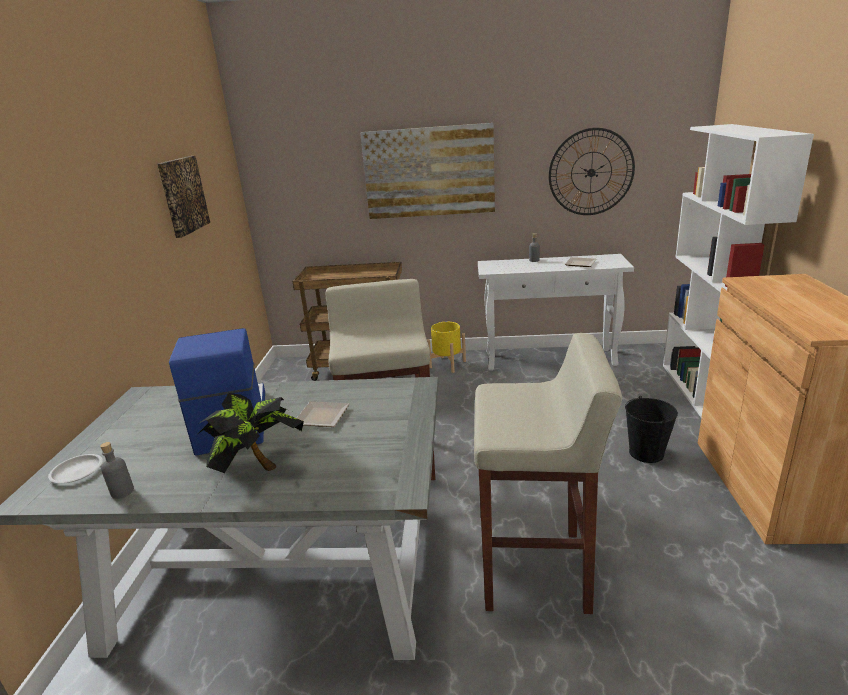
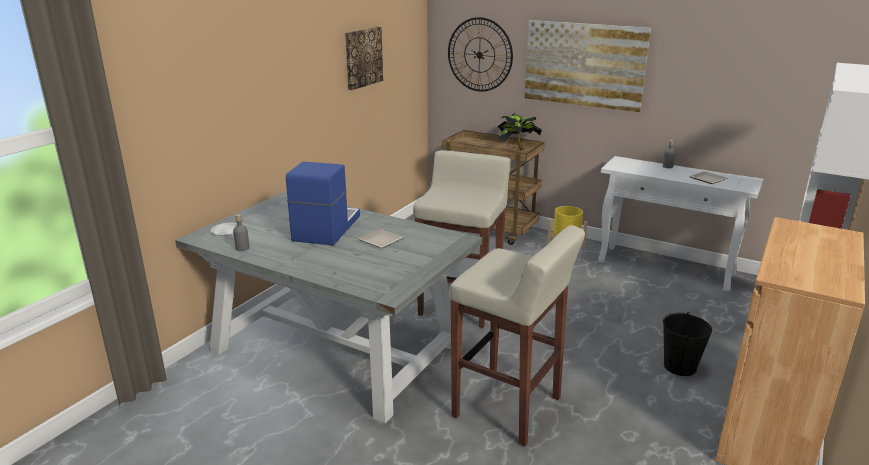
camera: 25 degrees right, 0 degrees up
(257, 469) = (319, 258): potted plant -> potted plant (516, 149)
(591, 172) = (744, 90): wall clock -> wall clock (479, 55)

